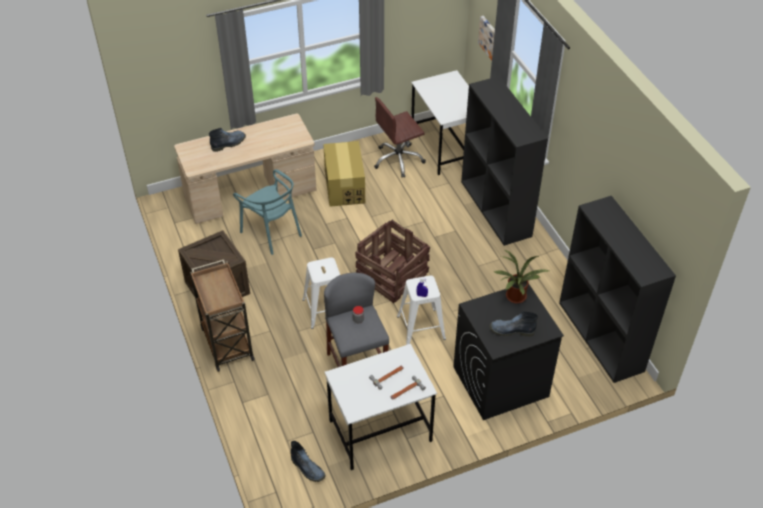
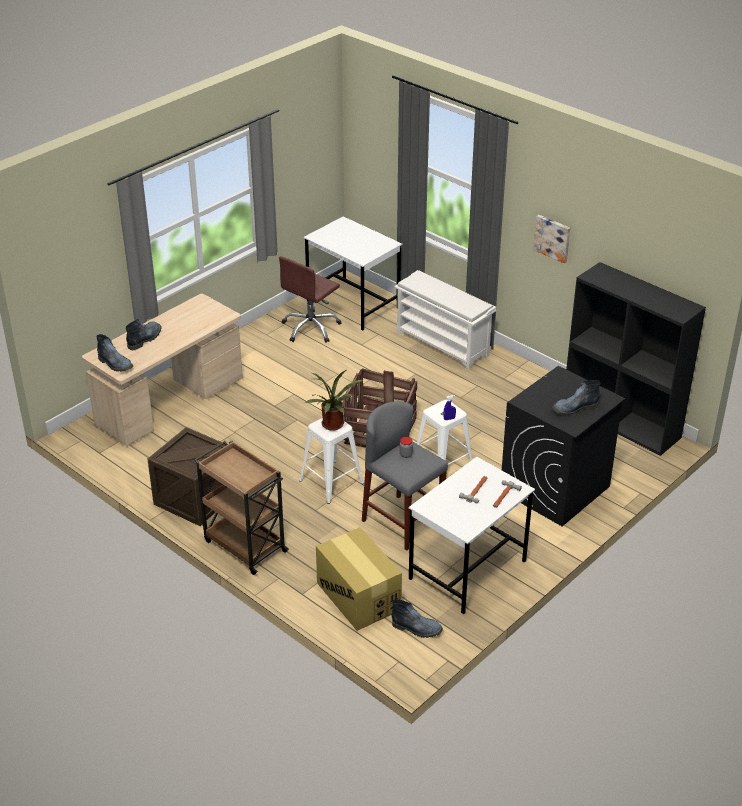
camera: 25 degrees left, 10 degrees down
(193, 160) = (116, 364): none -> boot
(272, 232) = (220, 430): turquoise chair -> none
(344, 186) = (270, 367): cardboard box -> cardboard box (358, 596)
(489, 37) = (383, 163): picture -> picture (553, 238)
(496, 209) = (443, 343): black bookcase -> white shoe rack
(515, 298) = (557, 382): potted plant -> potted plant (332, 426)

